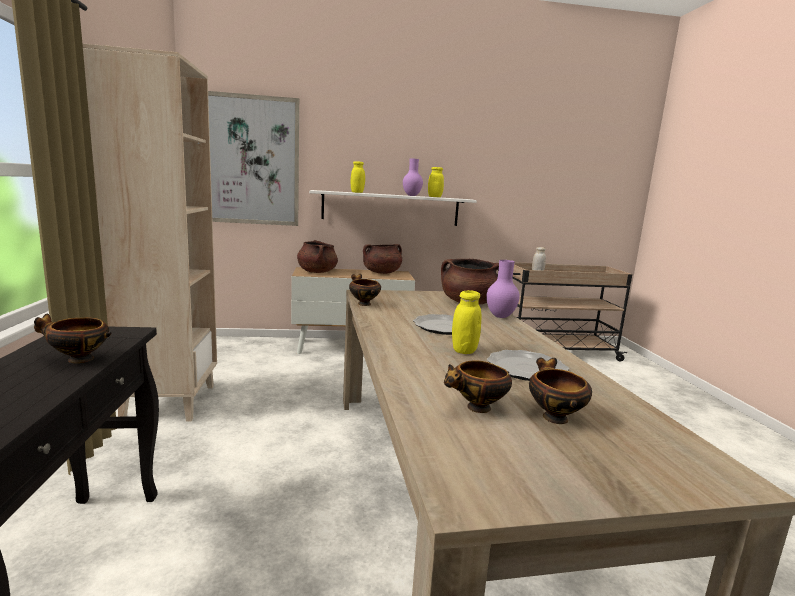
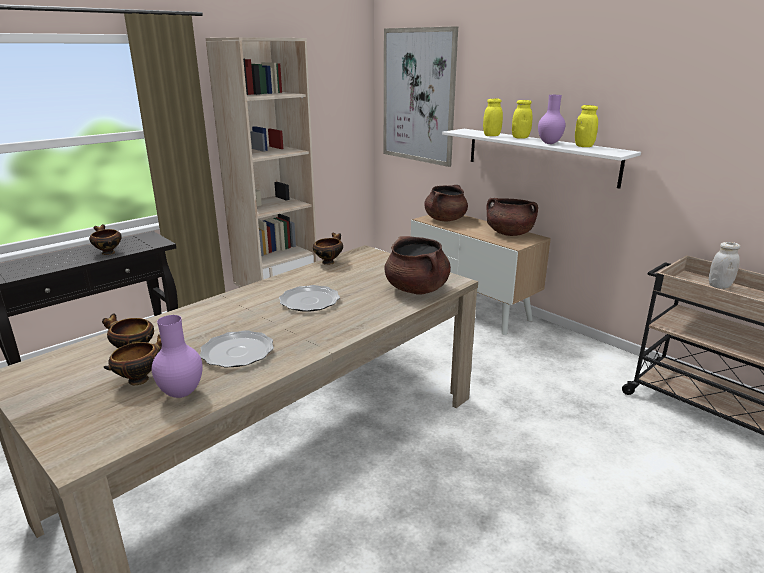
camera: 55 degrees right, 10 degrees up
(464, 350) = (253, 322): yellow jar -> yellow jar (520, 137)
(500, 317) = (389, 311): purple vase -> purple vase (180, 394)

